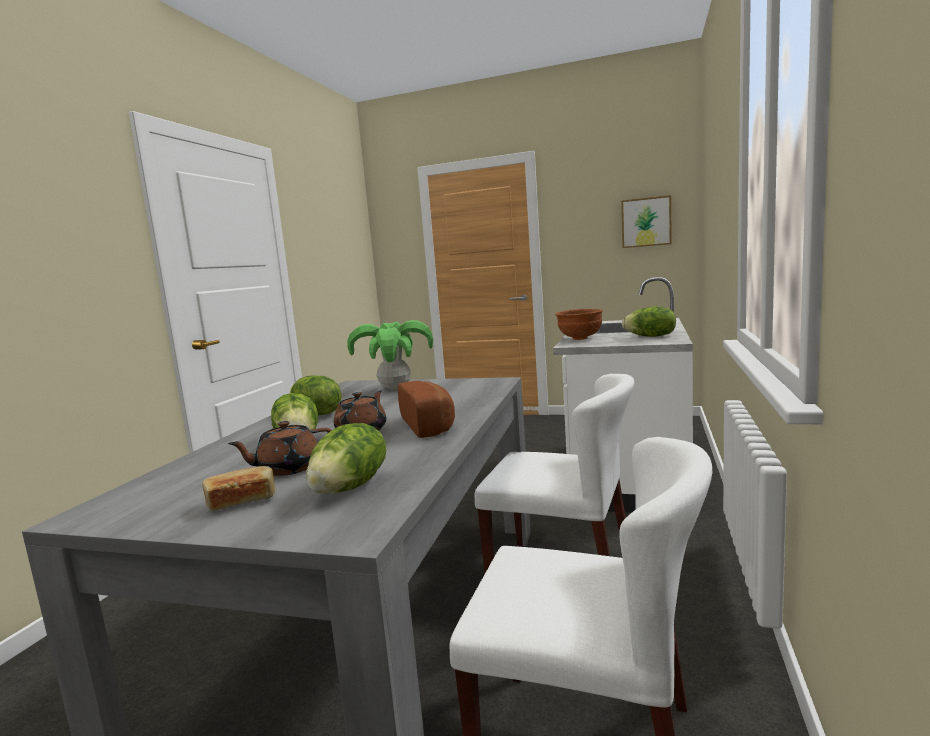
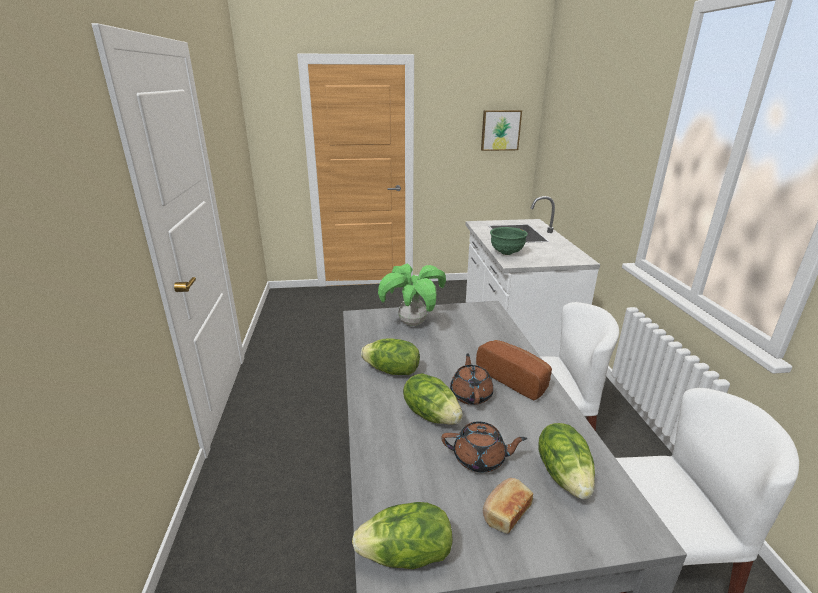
camera: 25 degrees left, 15 degrees up
(288, 468) = (480, 459): brown teapot -> brown teapot turned 120 degrees counterclockwise
(579, 338) = (506, 253): brown bowl -> green bowl
(651, 336) = (558, 251): lettuce -> lettuce (406, 555)

